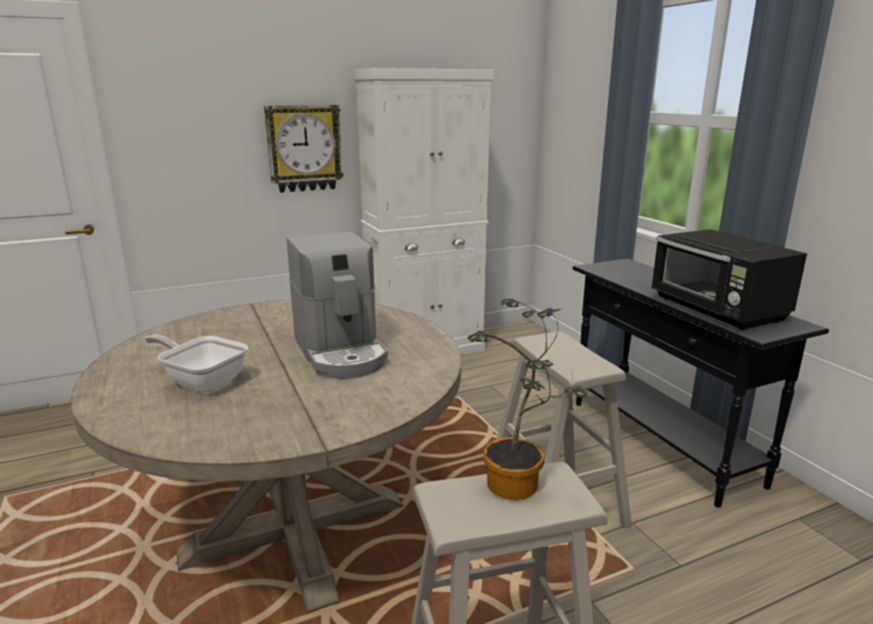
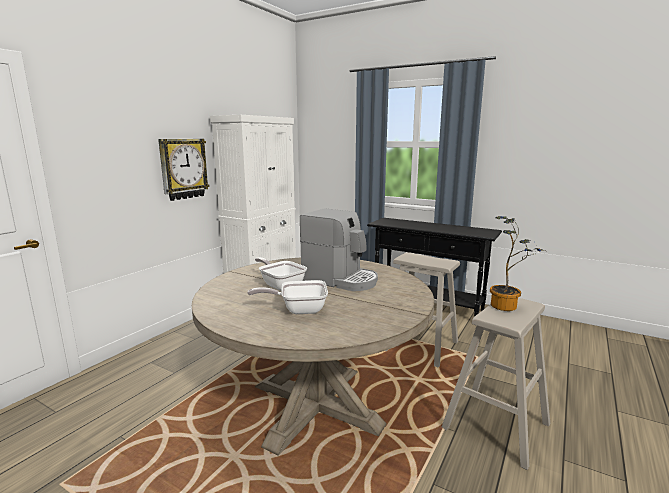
camera: 35 degrees left, 5 degrees down
(258, 339) = (280, 285): none -> frying pan
(717, 310) = (458, 230): black microwave -> none

